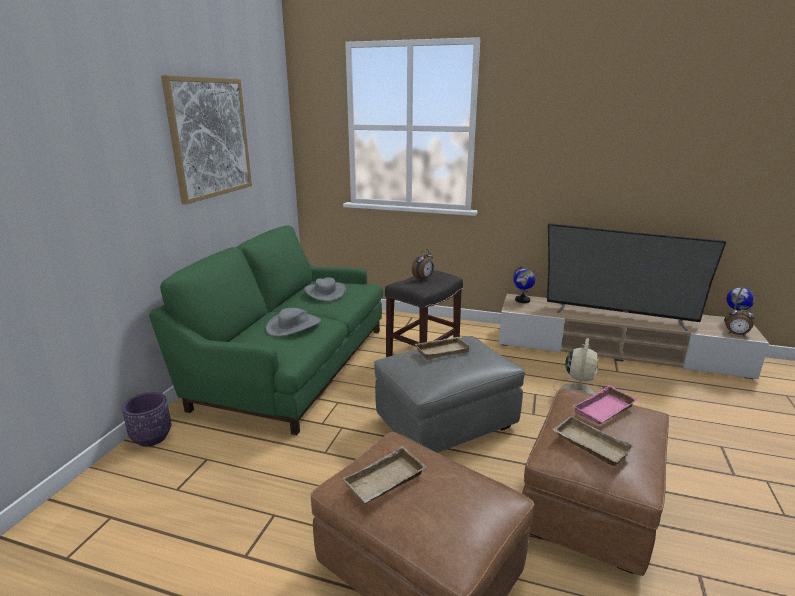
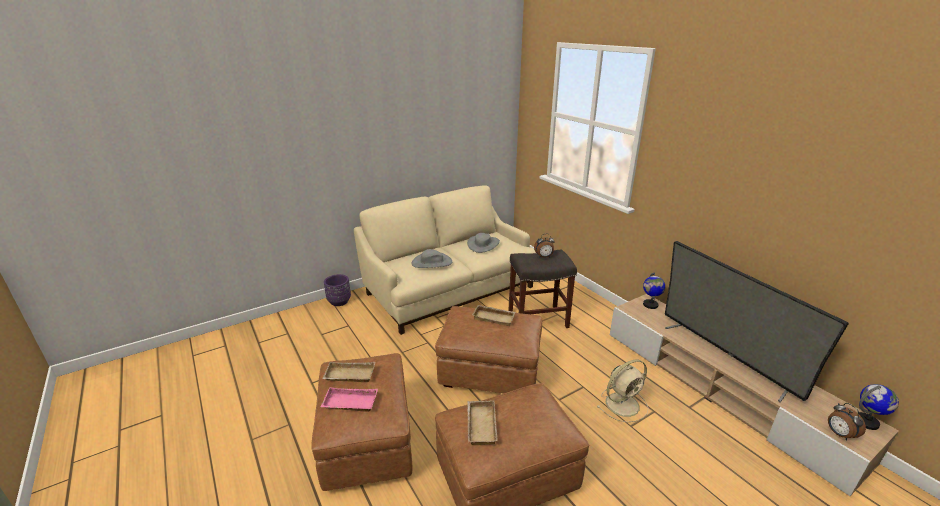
camera: 40 degrees right, 5 degrees up
(210, 138) = (425, 119): picture -> none
(292, 364) = (449, 288): green sofa -> beige sofa
(445, 423) = (490, 372): grey ottoman -> brown ottoman
(605, 411) = (531, 413): pink tray -> pink tray (349, 404)

